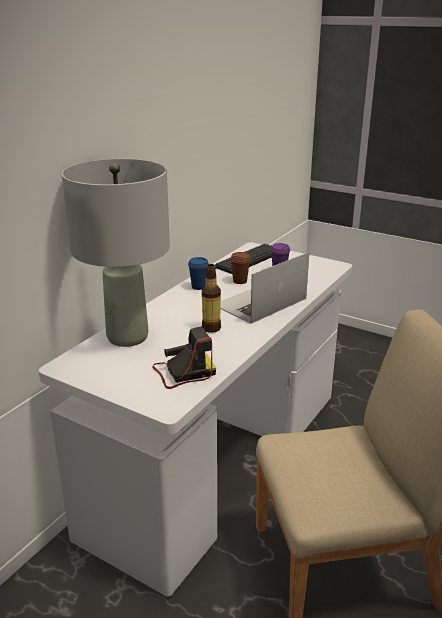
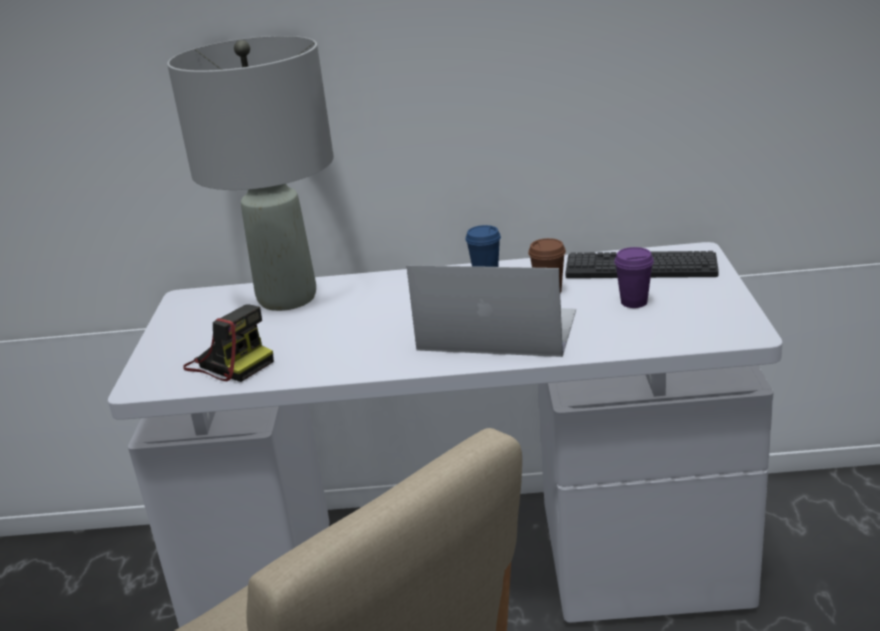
camera: 60 degrees right, 0 degrees up
(211, 328) = (369, 332): bottle -> none

